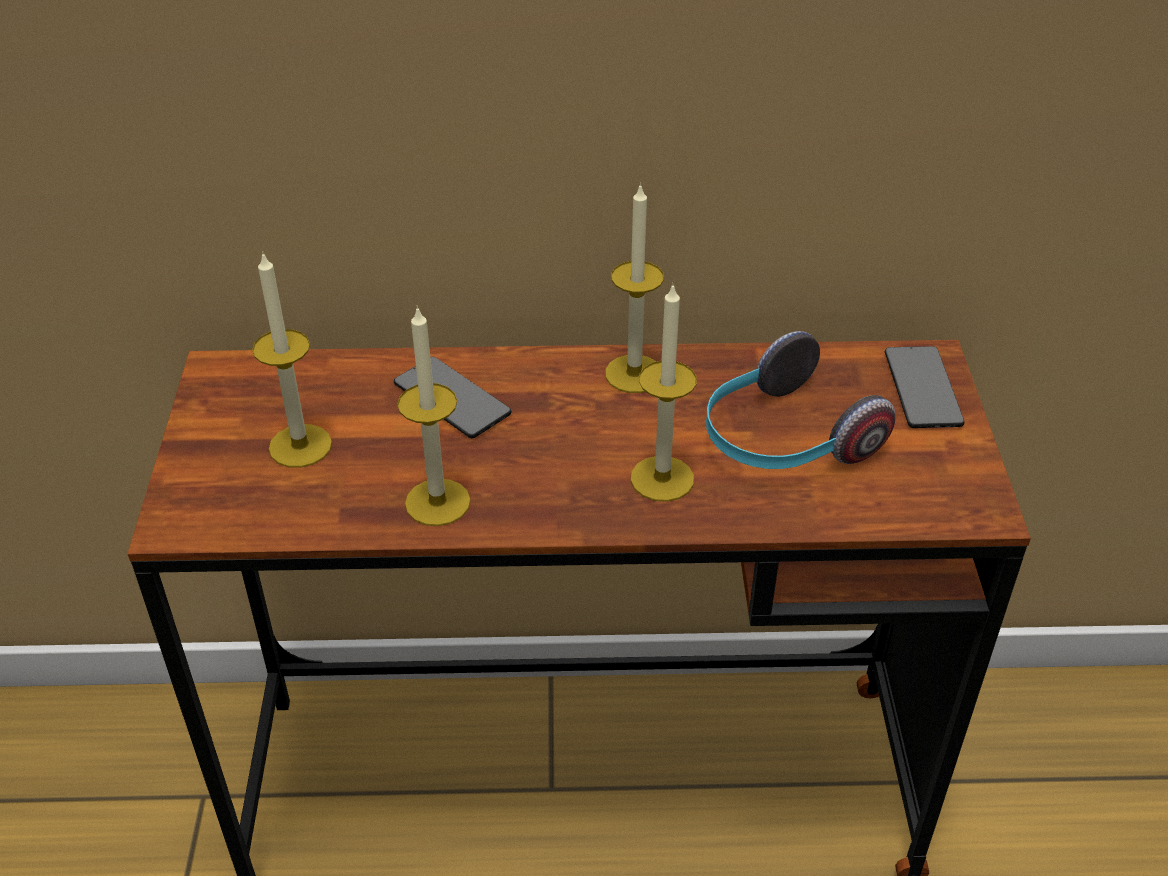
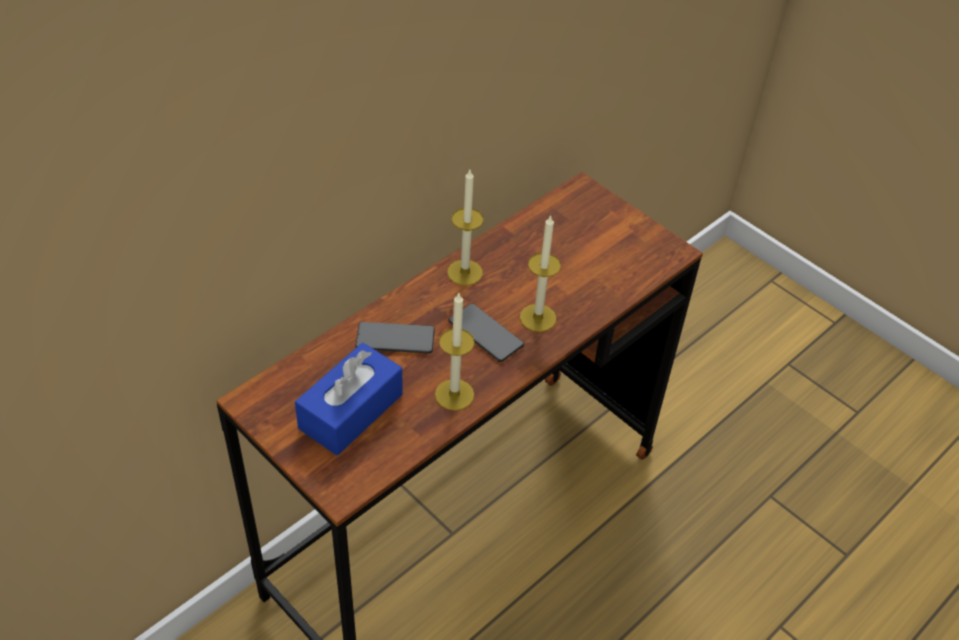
camera: 45 degrees left, 5 degrees up
(300, 446) = (351, 411): candle -> blue tissue box
(783, 440) = (566, 266): headphones -> none
(922, 389) = (594, 206): phone -> phone (485, 333)

